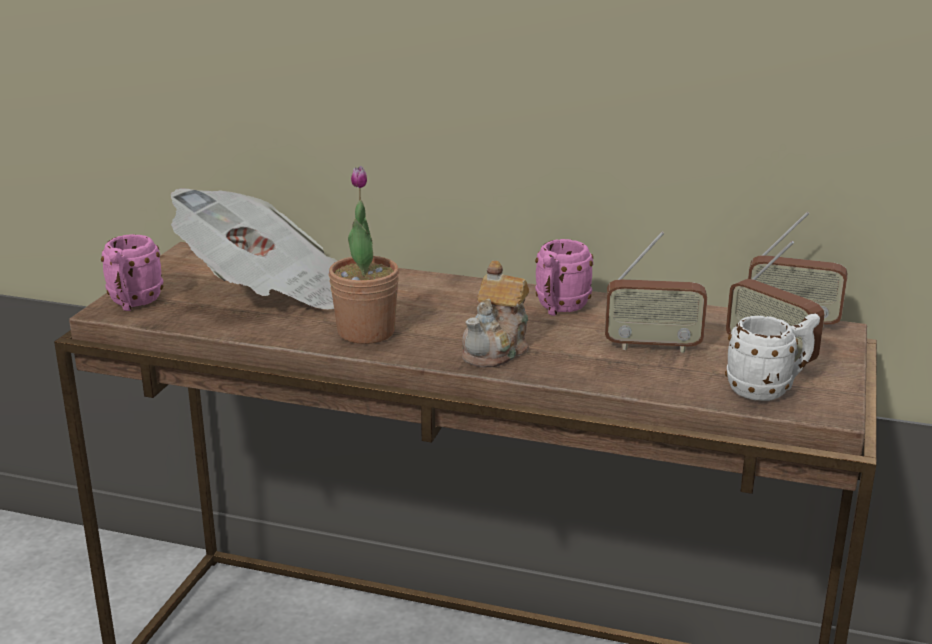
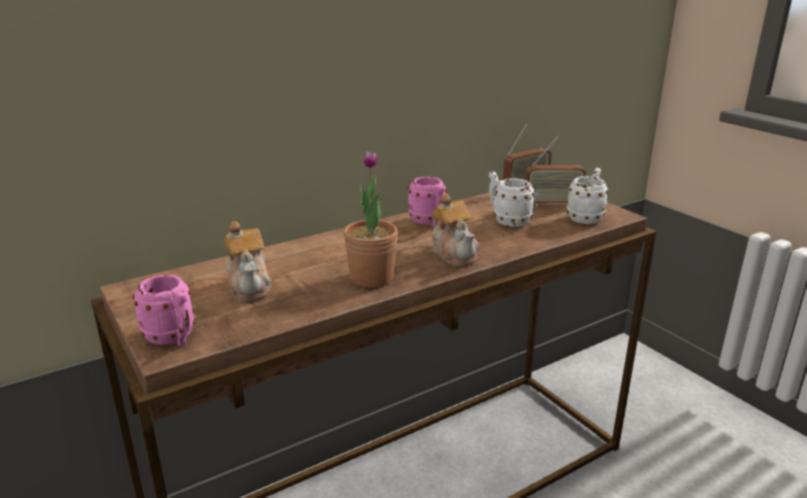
camera: 50 degrees left, 0 degrees up
(264, 290) = (250, 286): newspaper -> teapot
(652, 346) = (507, 220): radio -> white mug

